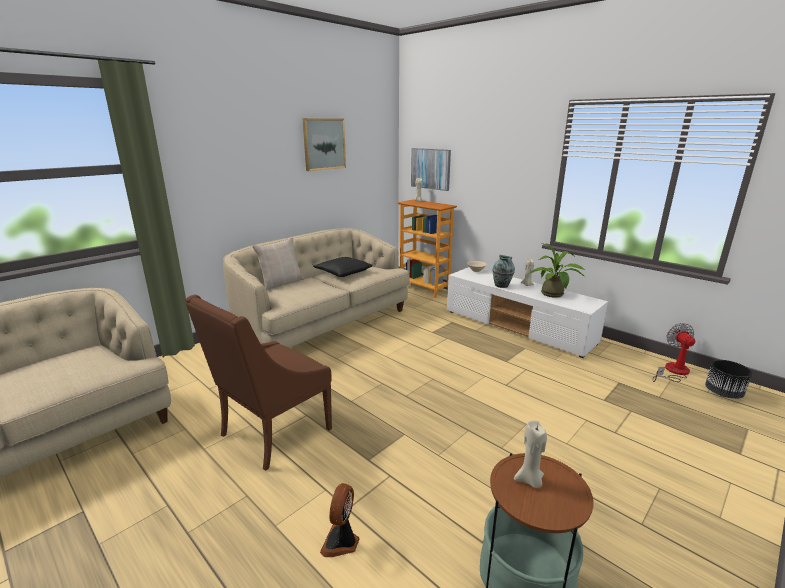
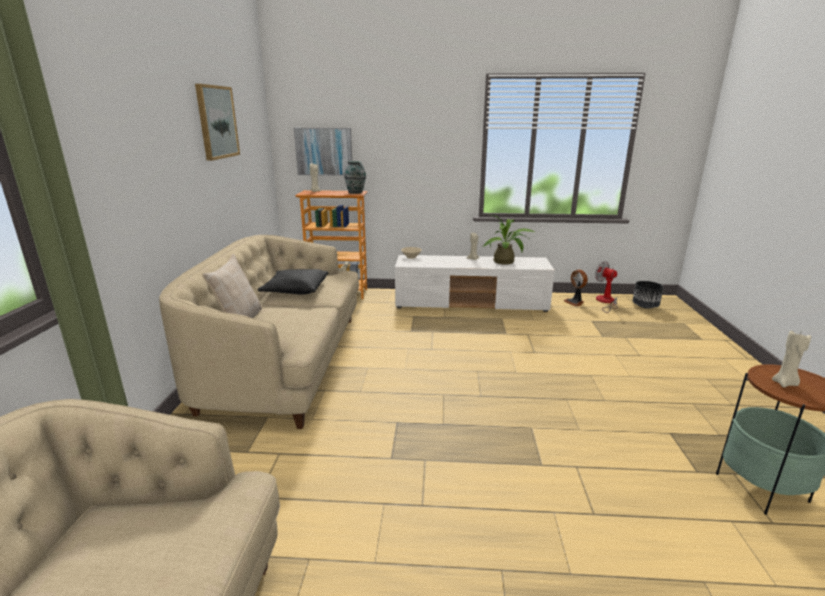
camera: 40 degrees left, 0 degrees up
(272, 433) = (421, 496): brown armchair -> none
(341, 542) = (634, 542): fan -> fan (575, 302)
(502, 286) = (457, 265): vase -> vase (356, 193)

